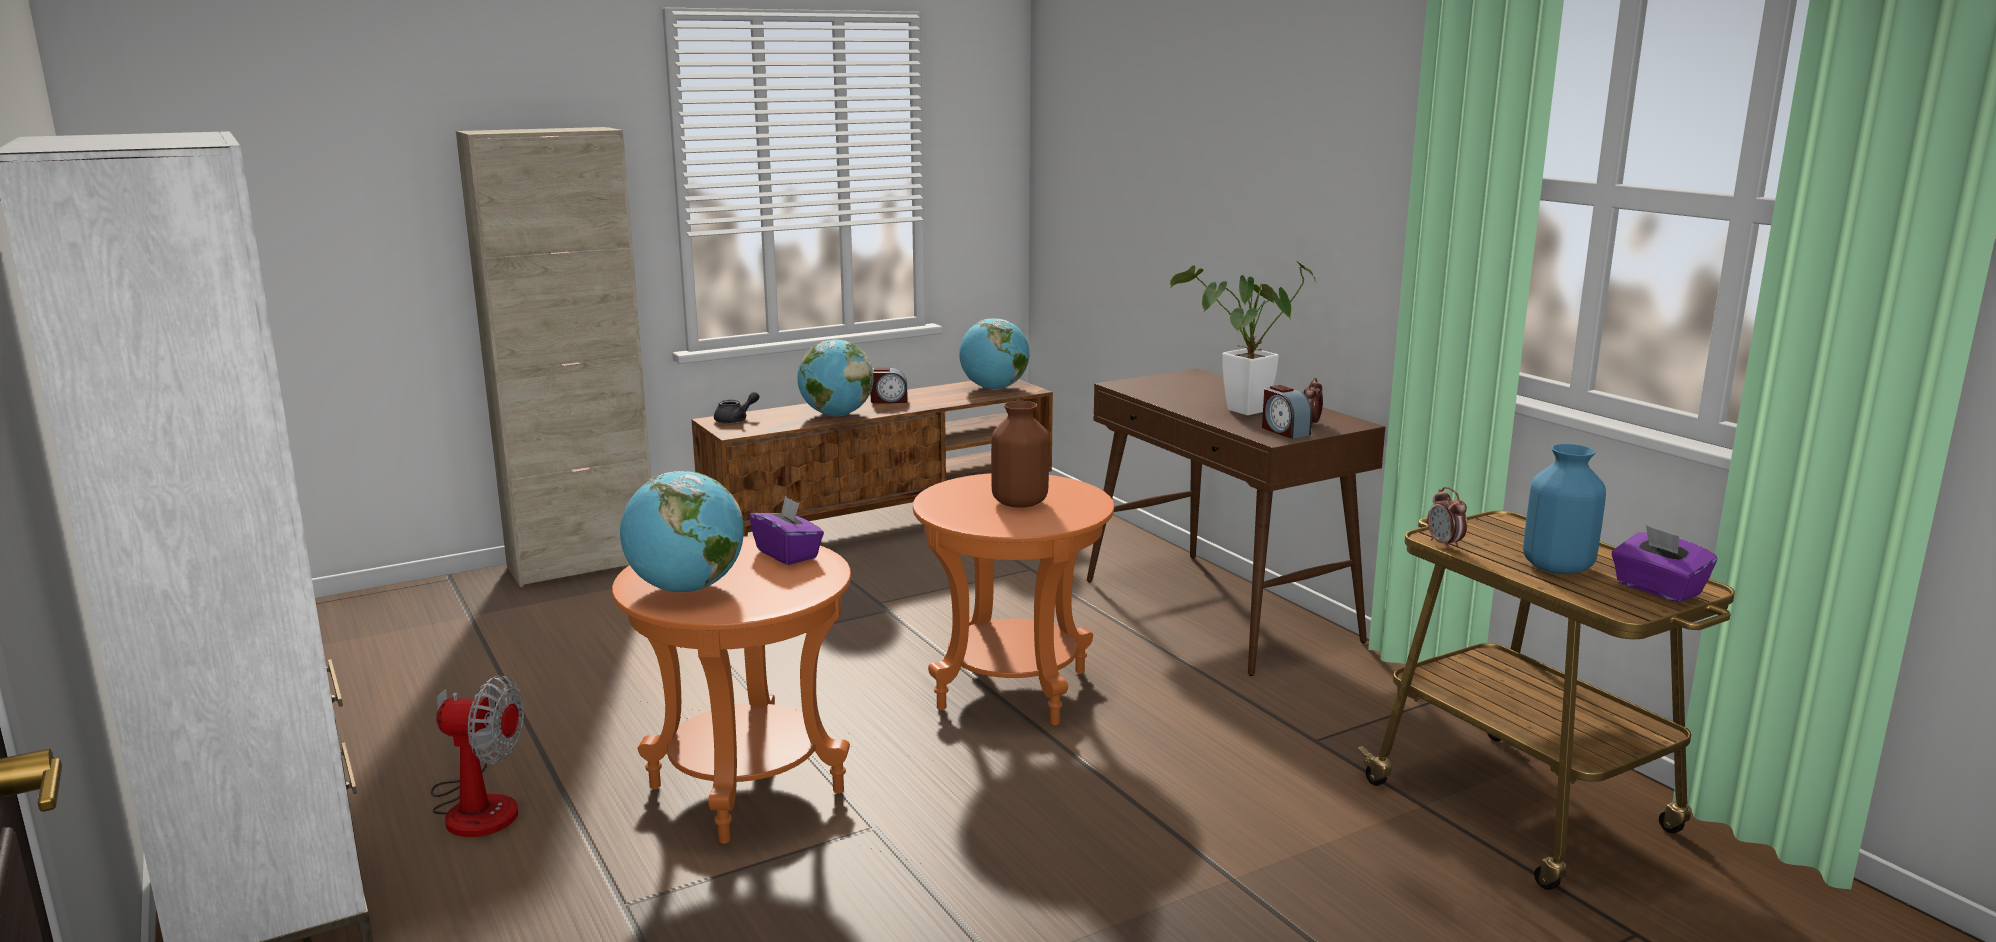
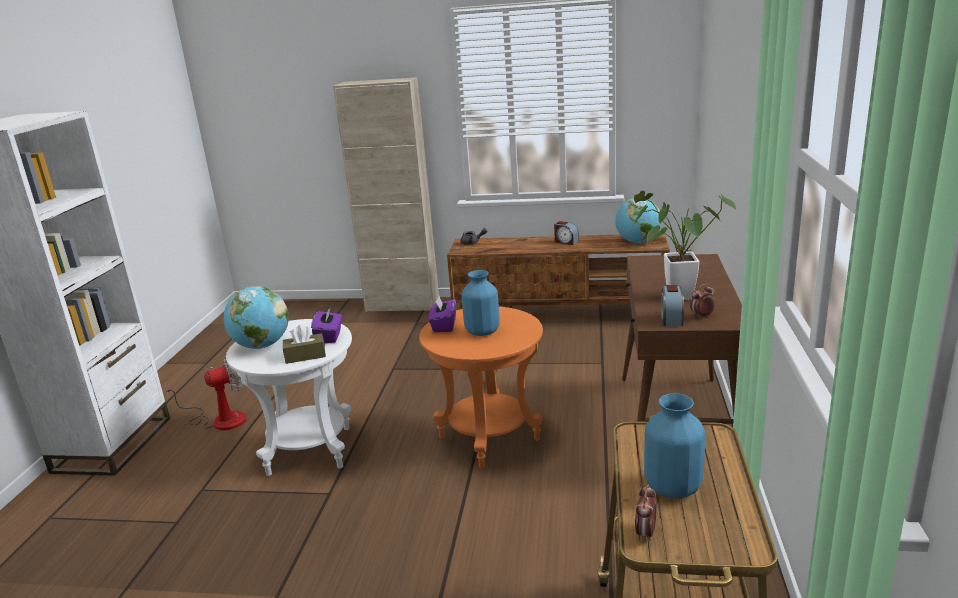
camera: 40 degrees right, 5 degrees up
(477, 805) = (220, 419): fan -> fan turned 75 degrees counterclockwise
(746, 790) = (309, 451): orange side table -> white side table
(800, 582) = (305, 356): none -> brown tissue box
(836, 415) = (523, 247): globe -> none
(1020, 503) = (482, 332): brown vase -> blue vase
(1445, 544) = (626, 440): alarm clock -> alarm clock (645, 533)
(1657, 589) = (706, 536): purple tissue box -> purple tissue box (443, 326)

